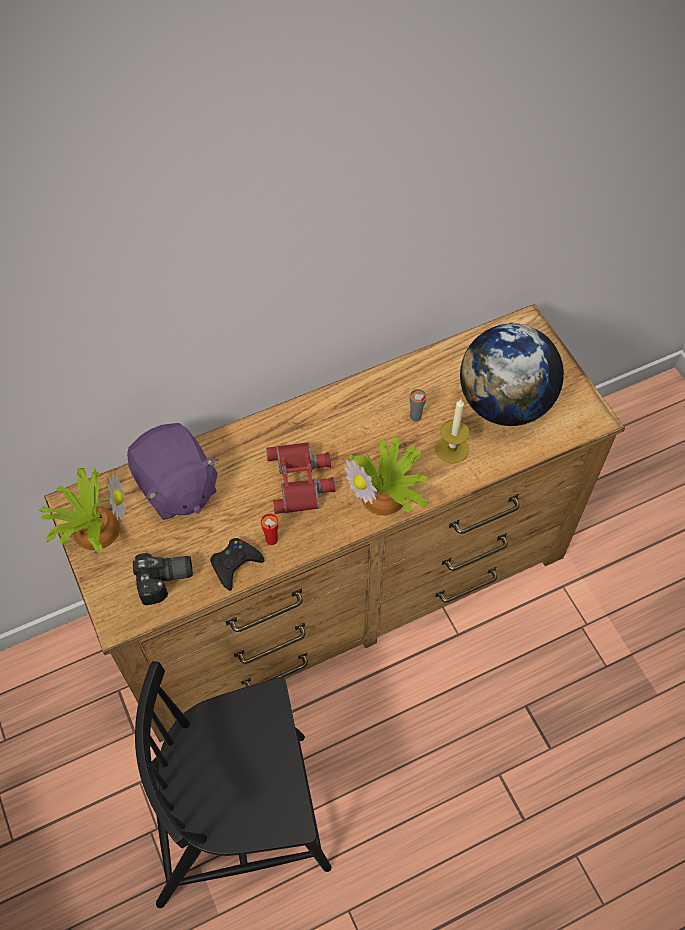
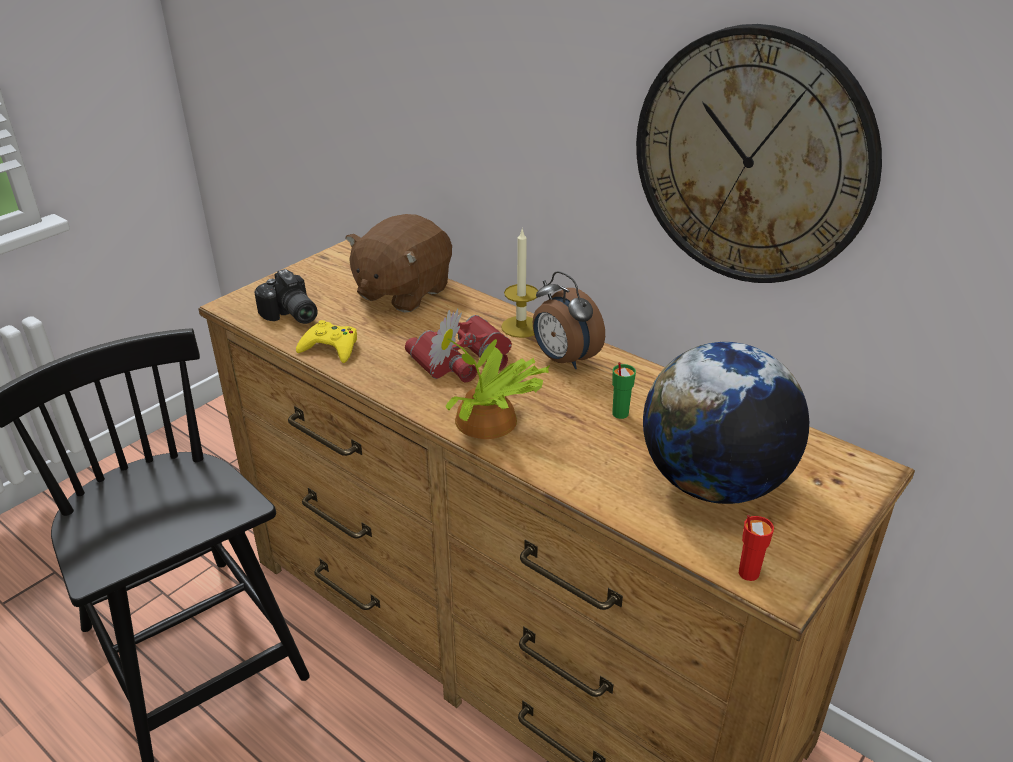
camera: 65 degrees right, 25 degrees down
(93, 528) = (329, 266): potted plant -> none
(176, 487) = (402, 292): purple plush toy -> brown plush toy
(235, 564) = (331, 347): black game controller -> yellow game controller
(271, 540) = (374, 361): red cup -> red cup (747, 573)
(337, 419) = (563, 360): none -> alarm clock
(414, 229) = (752, 158): none -> wall clock
(415, 417) = (619, 414): grey cup -> green cup
(452, 449) = (597, 456): candle -> candle (521, 327)

